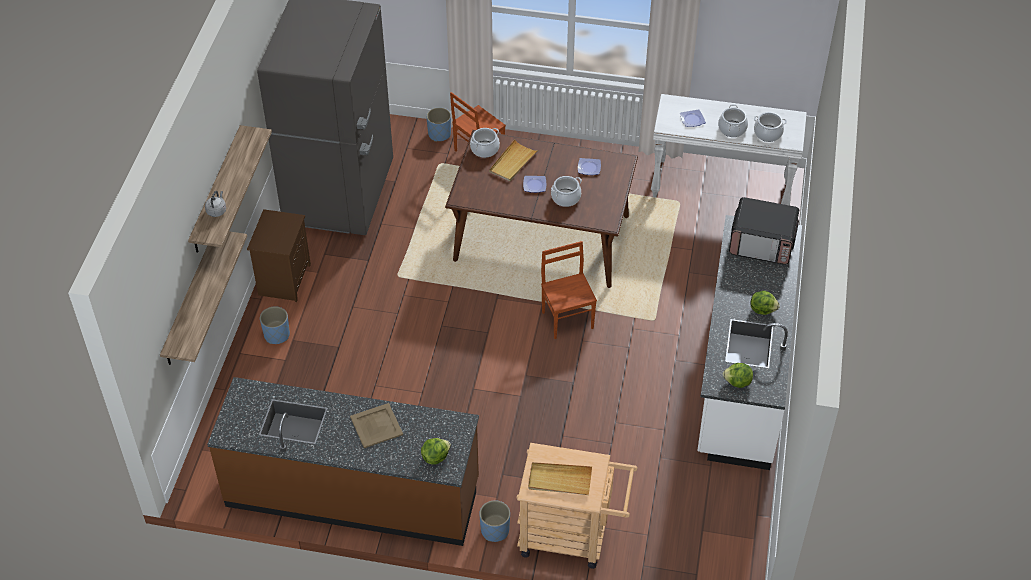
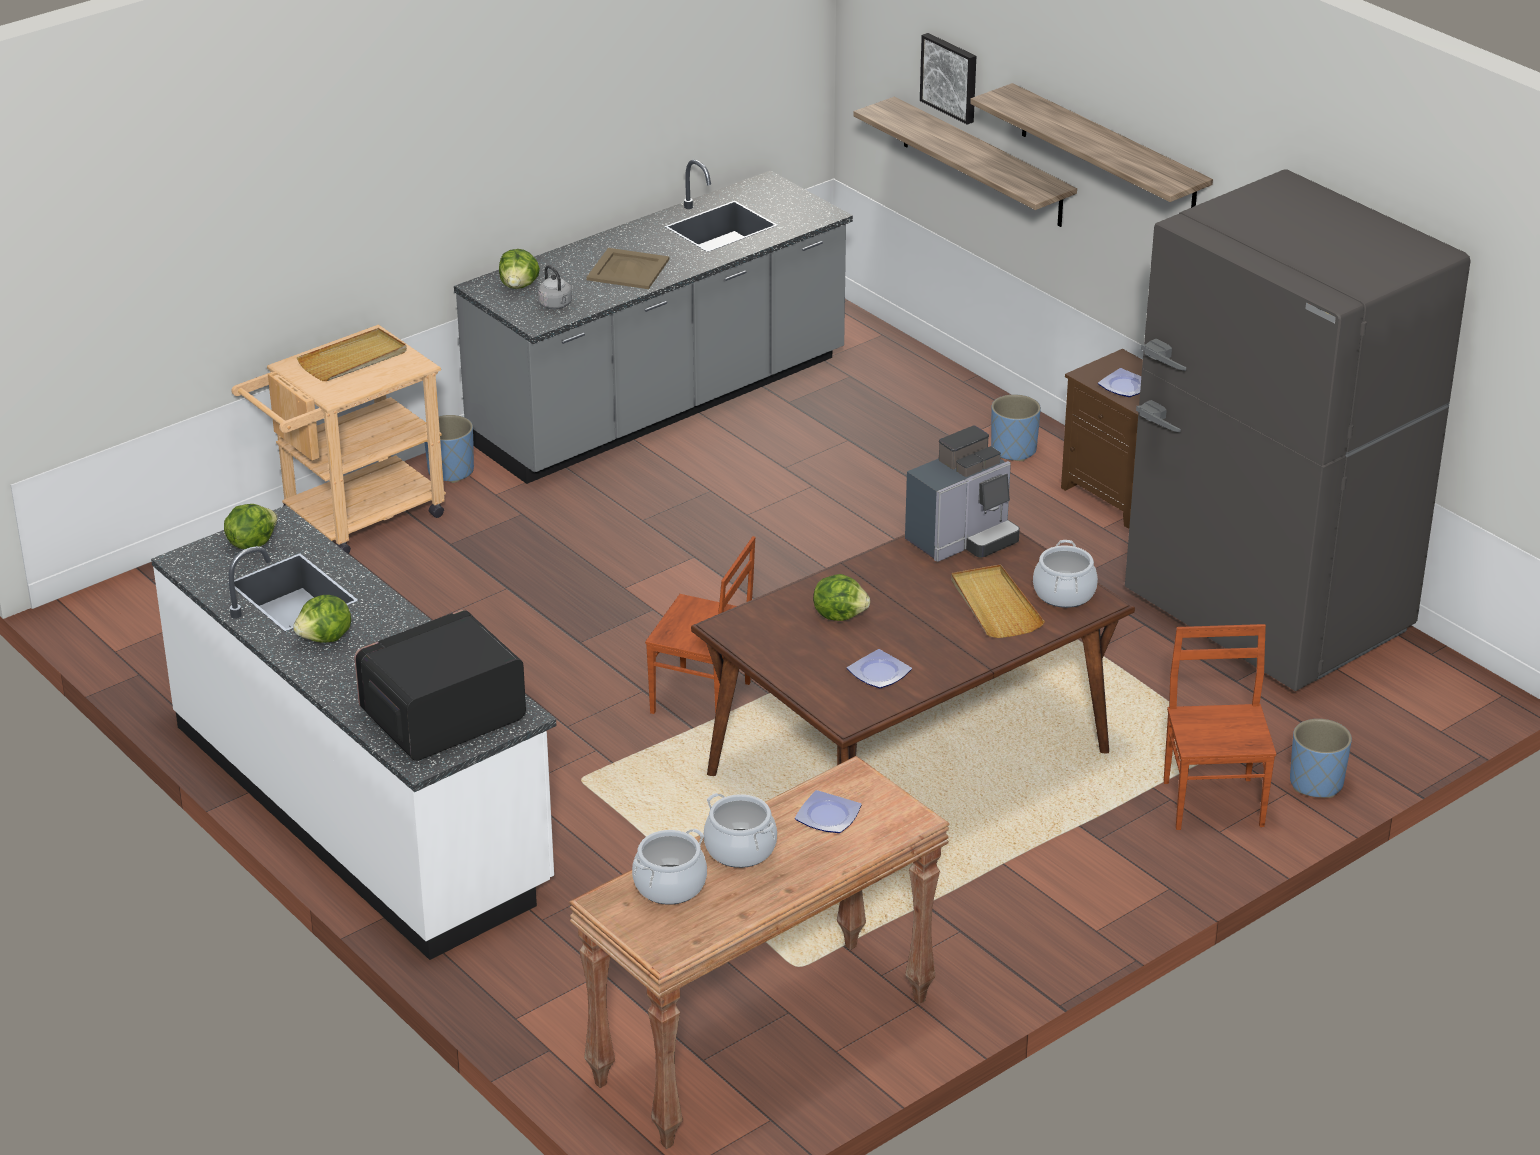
camera: 130 degrees right, 15 degrees down
(172, 292) = (950, 77): none -> picture
(217, 210) = (1042, 113): grey kettle -> grey kettle (556, 305)
(353, 493) = (661, 403): brown counter -> grey counter
(477, 194) = (963, 539): none -> coffee machine
(534, 185) = (912, 600): plate -> plate (1126, 386)
(566, 198) = (839, 615): cooking pot -> lettuce
(721, 189) = (763, 1043): white console table -> brown console table

